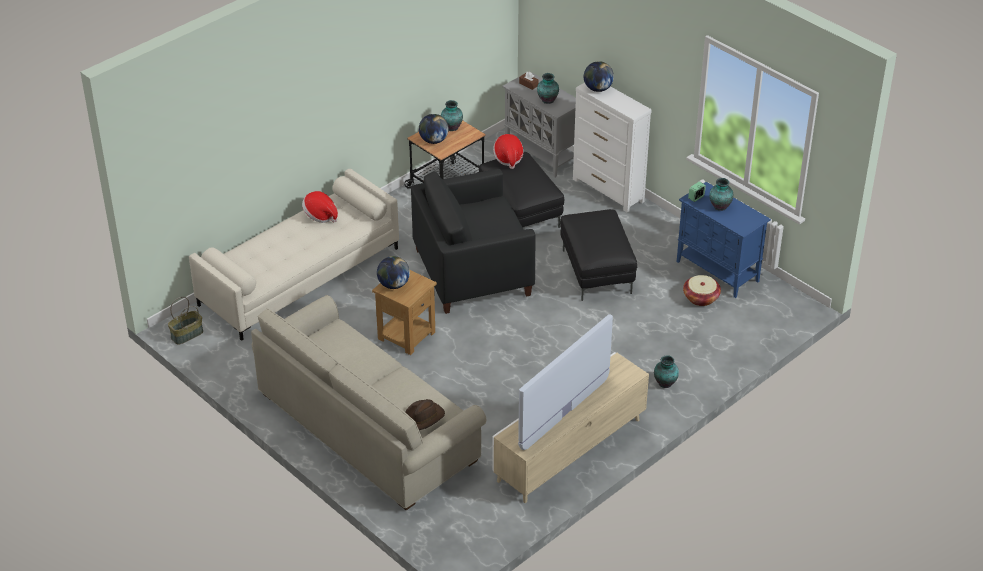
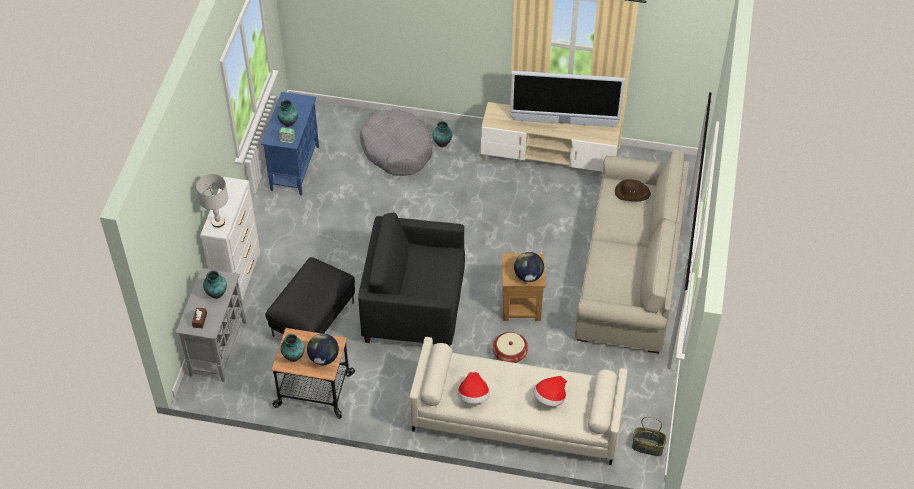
camera: 125 degrees left, 10 degrees up
(473, 272) = (414, 307): black armchair -> black armchair turned 150 degrees clockwise
(508, 158) = (294, 309): hat -> hat (550, 398)
(595, 271) = (352, 235): black ottoman -> none
(598, 89) = (218, 222): globe -> grey table lamp
(684, 347) = (397, 149): none -> grey dog bed
(701, 298) = (334, 164): basket -> basket (510, 353)

